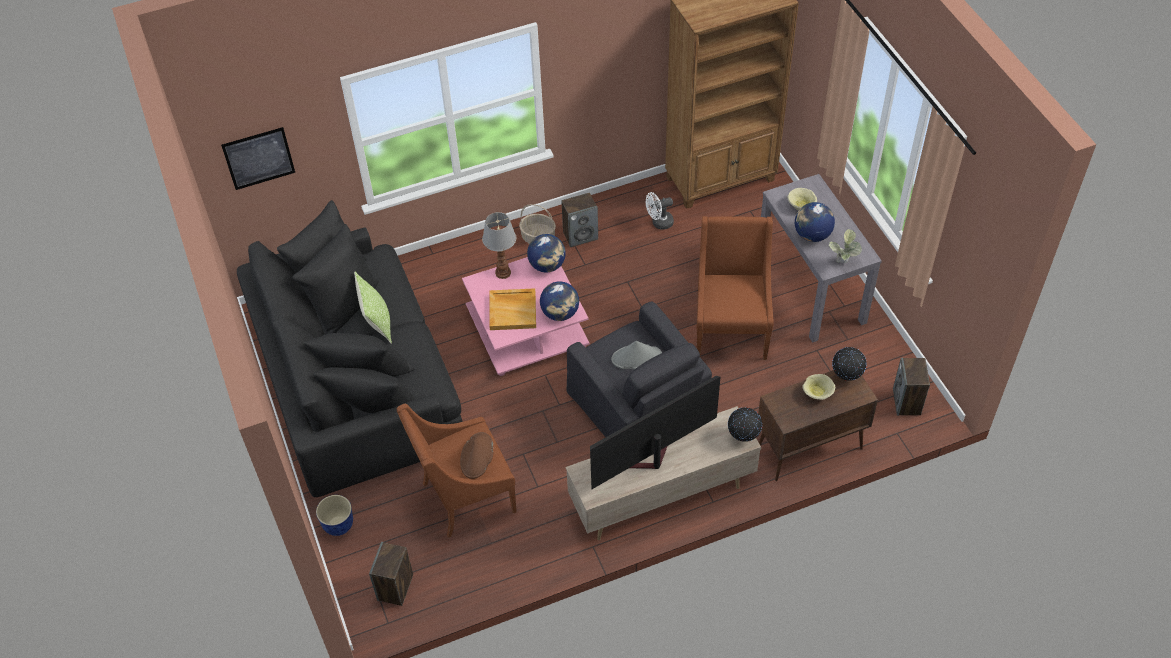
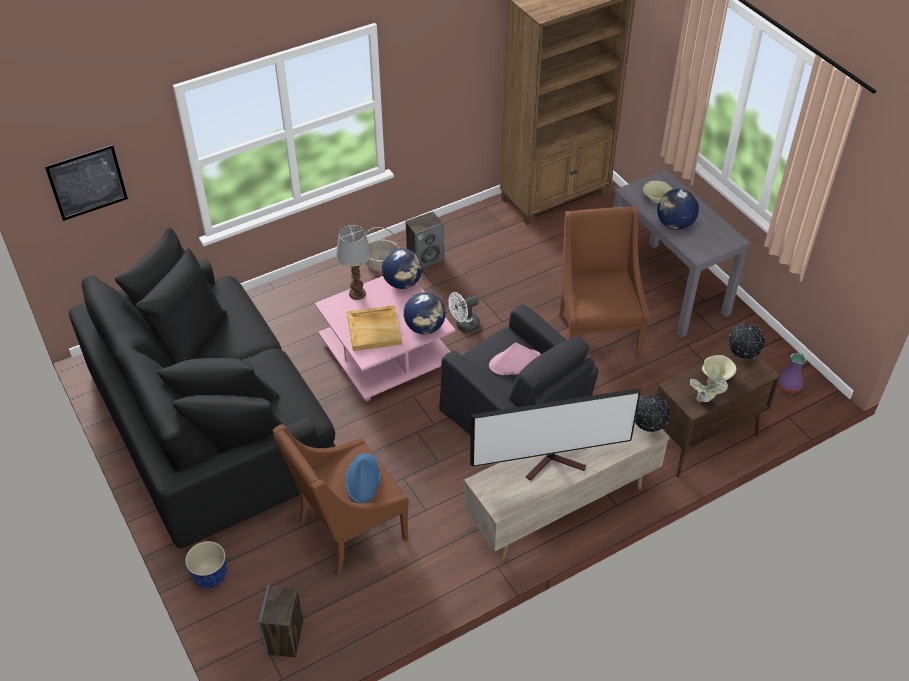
camera: 10 degrees left, 5 degrees down
(377, 323) = (231, 354): pillow -> none
(477, 456) = (363, 479): brown hat -> blue hat
(636, 358) = (515, 363): grey hat -> pink hat
(650, 461) = (555, 464): television -> television turned 150 degrees counterclockwise
(659, 223) = (502, 240): white fan -> white fan (464, 326)
(842, 263) = (712, 248): potted plant -> potted plant (704, 402)
(907, 402) = (790, 385): speaker -> purple vase

